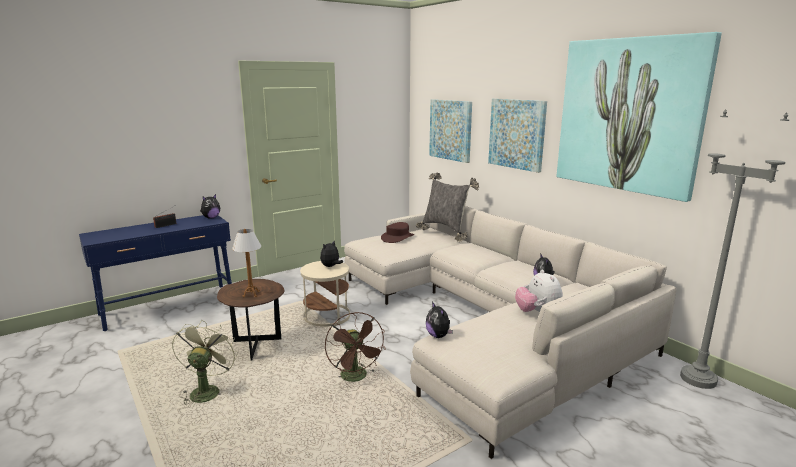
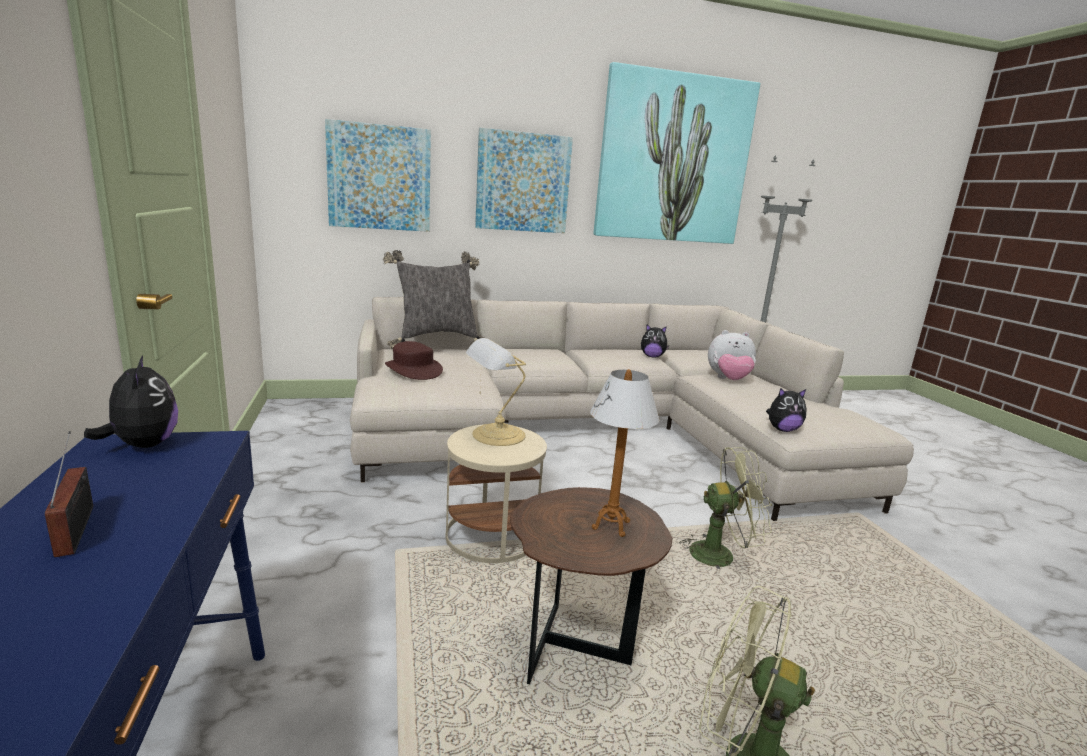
camera: 70 degrees left, 0 degrees up
(331, 266) = (496, 435): plush toy -> table lamp
(356, 378) = (720, 554): brown fan -> green fan

